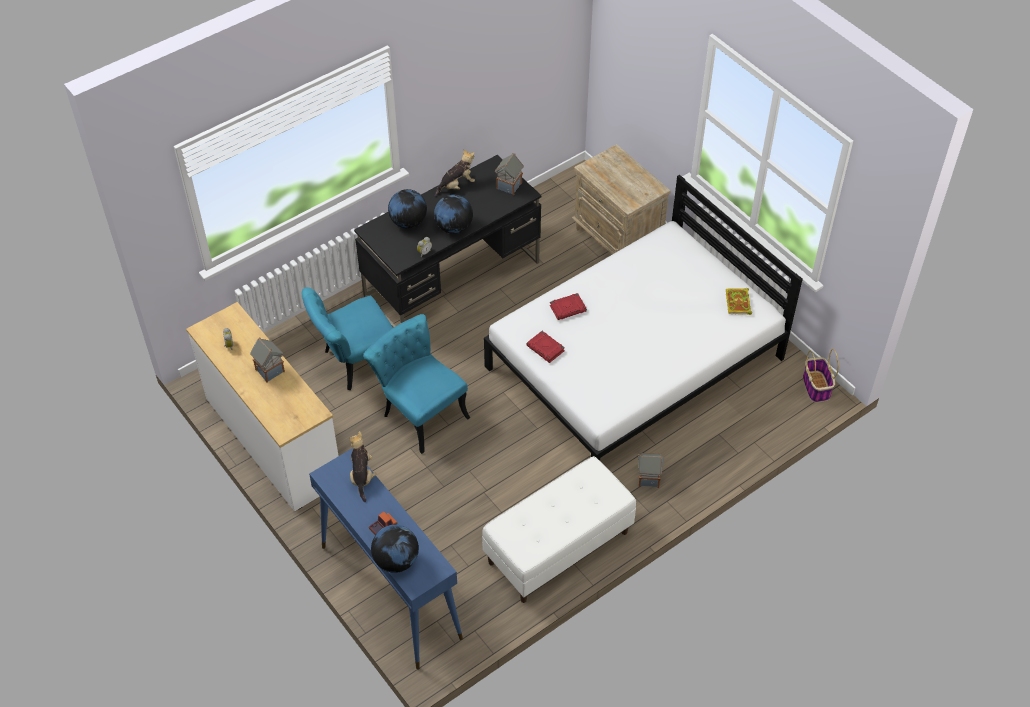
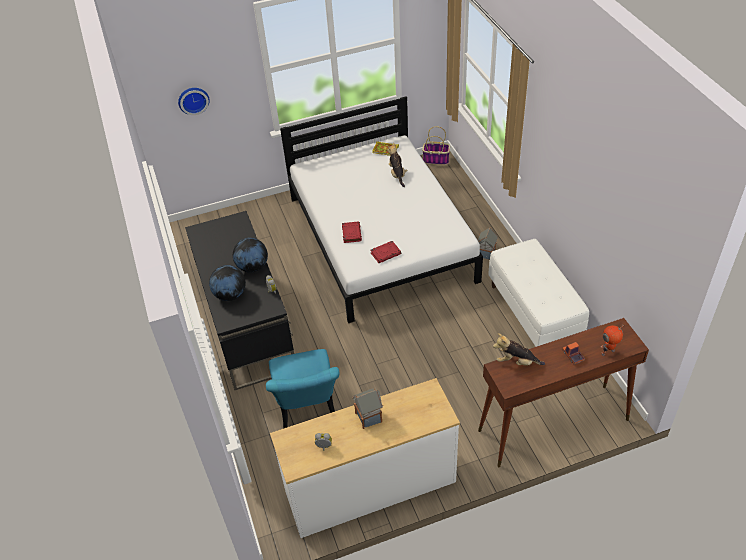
camera: 70 degrees left, 5 degrees down
(390, 591) = (552, 425): blue console table -> brown console table
(396, 560) = (608, 352): globe -> toy robot
(419, 412) = (378, 373): turquoise chair -> none
(457, 185) = (205, 257): plush toy -> plush toy (397, 175)
(509, 186) = (226, 226): toy house -> none
(618, 239) = (260, 222): beige nightstand -> none
(637, 71) = (193, 100): none -> wall clock

